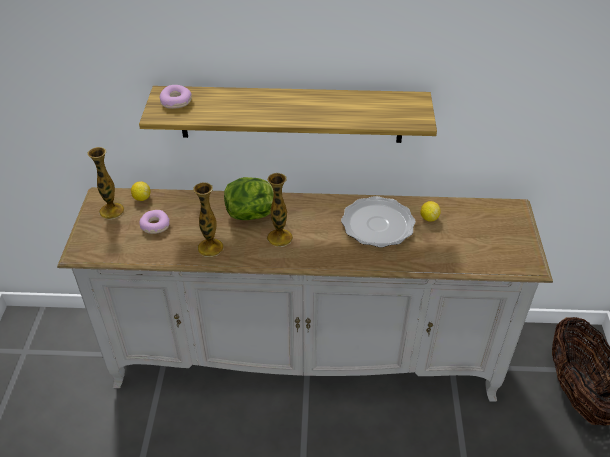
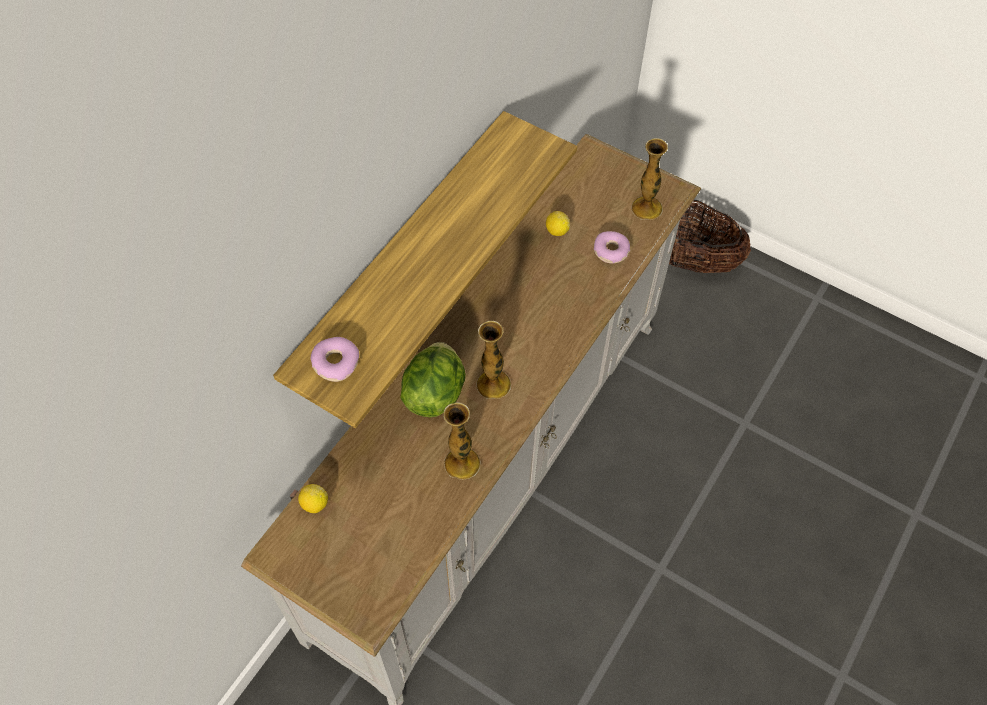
camera: 60 degrees left, 15 degrees up
(112, 211) = (314, 550): vase -> vase (646, 208)
(155, 226) = (381, 509): donut -> donut (611, 251)
(377, 224) = (534, 281): plate -> none

